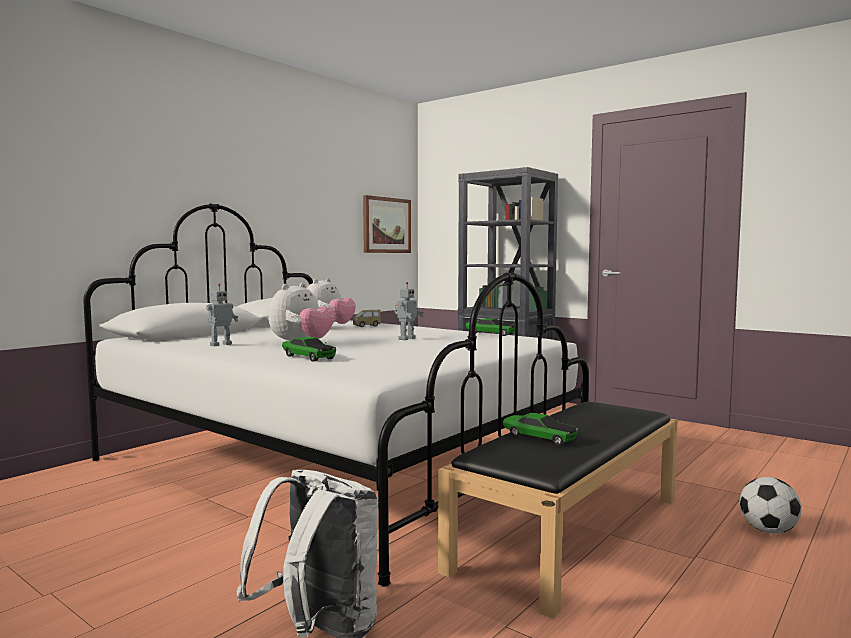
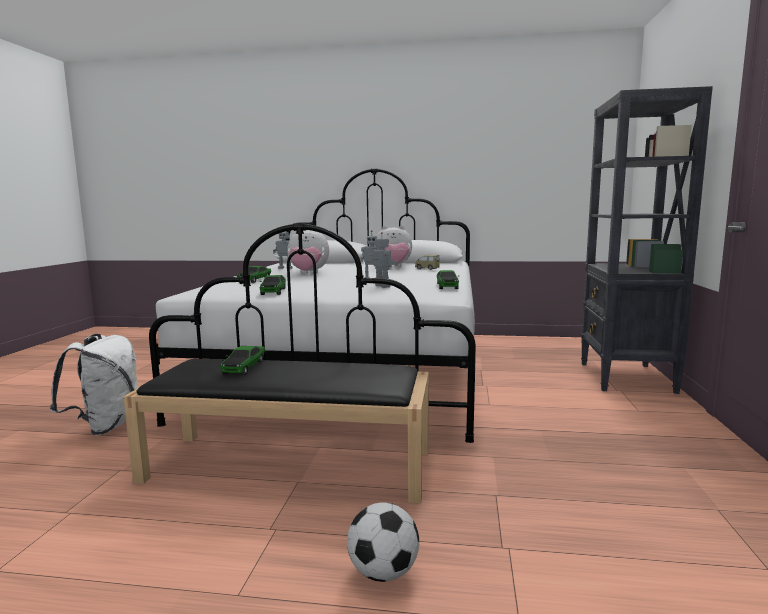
camera: 60 degrees right, 5 degrees up
(386, 225) = (577, 173): picture -> none
(426, 359) = (274, 291): none -> toy car
(457, 341) = (381, 286): none -> toy robot

